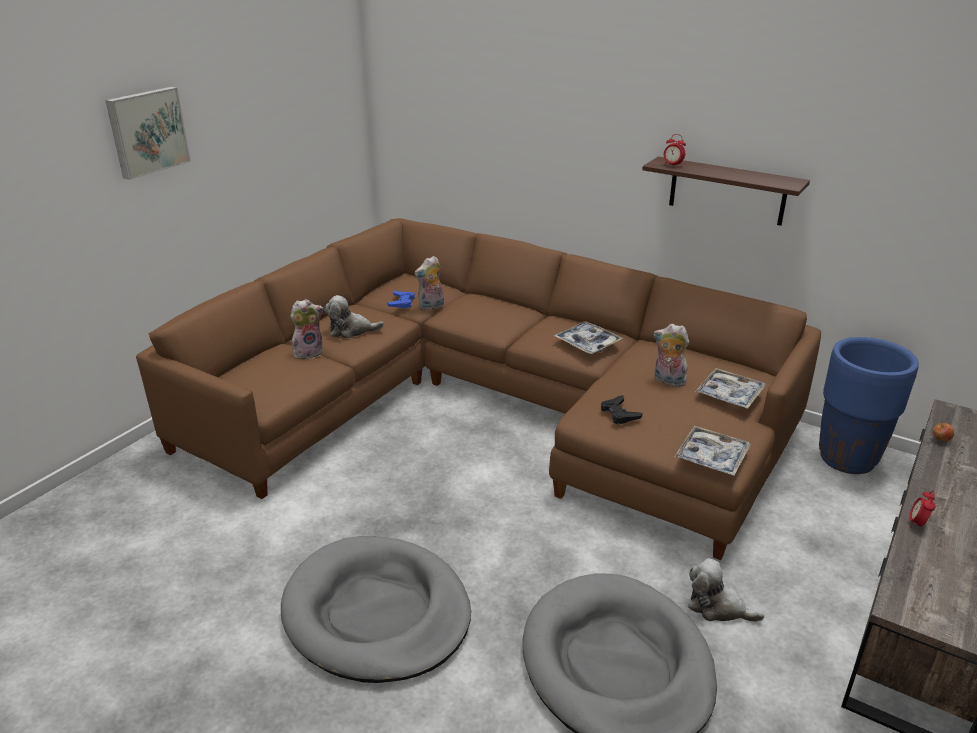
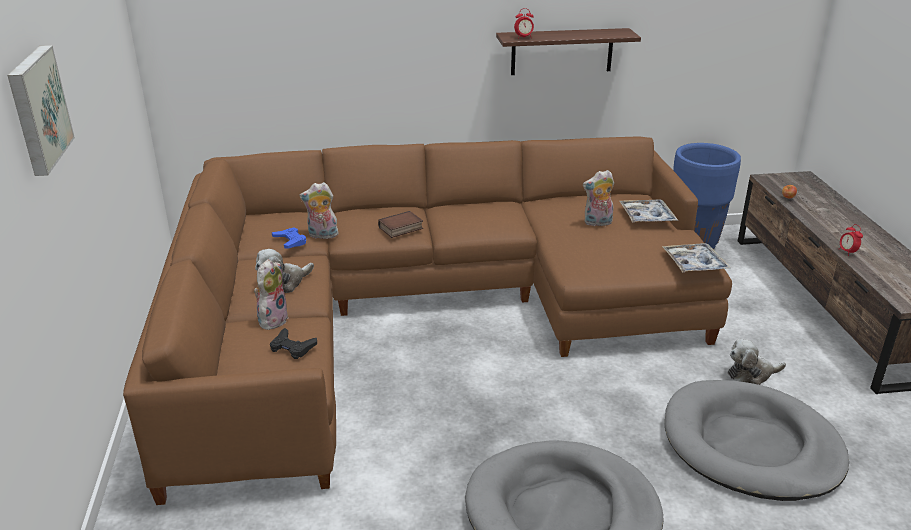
camera: 40 degrees left, 0 degrees up
(431, 307) = (322, 235): plush toy -> plush toy turned 75 degrees clockwise
(492, 322) = (401, 229): none -> book
(587, 343) = (500, 217): tray -> none
(619, 413) = (600, 260): black game controller -> black game controller (292, 347)

